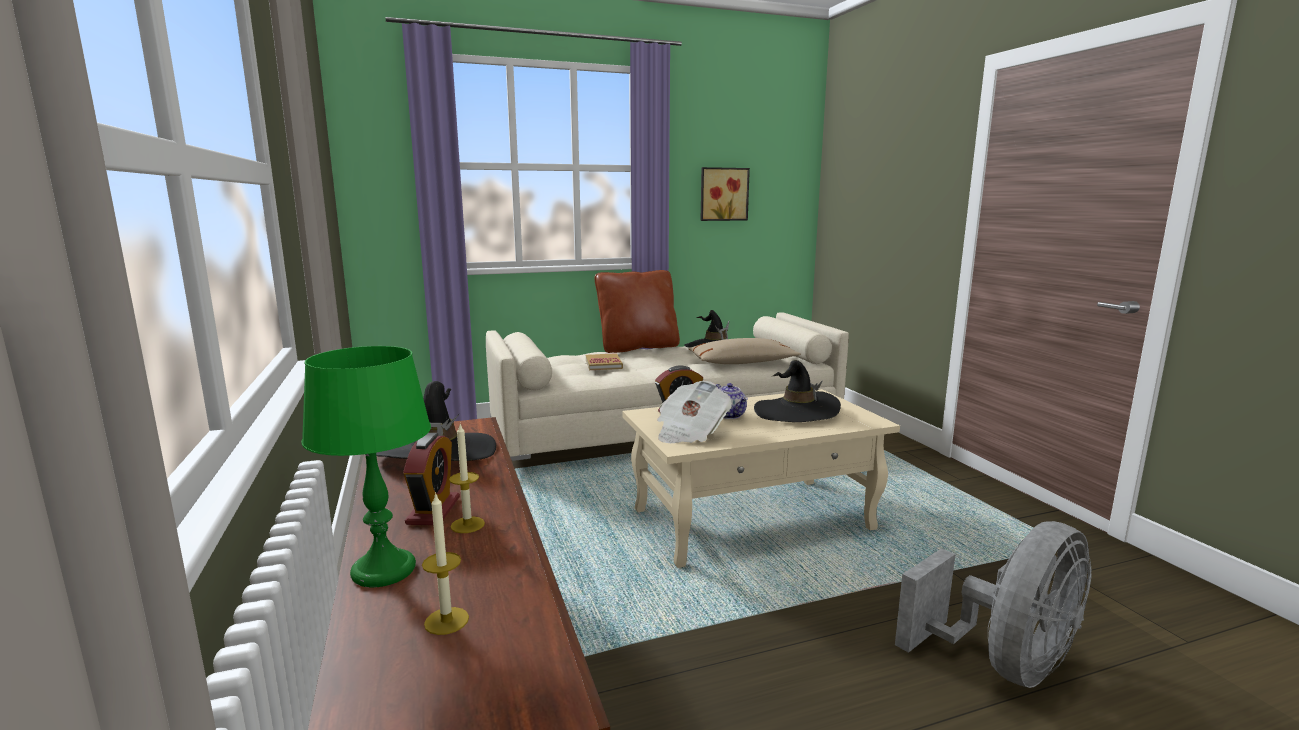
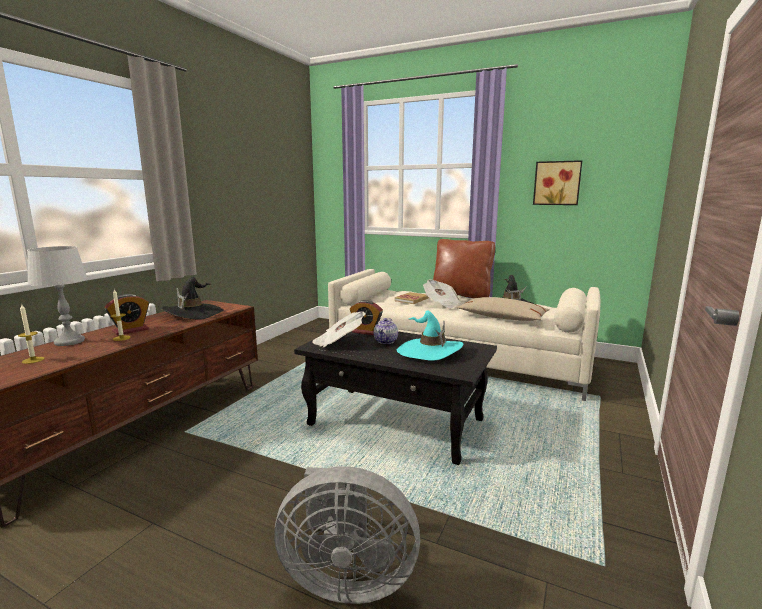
camera: 45 degrees right, 0 degrees up
(384, 570) = (70, 341): green table lamp -> grey table lamp
(649, 361) = (441, 304): none -> newspaper
(753, 519) = (397, 422): beige coffee table -> black coffee table
(796, 412) = (429, 352): black hat -> turquoise hat

